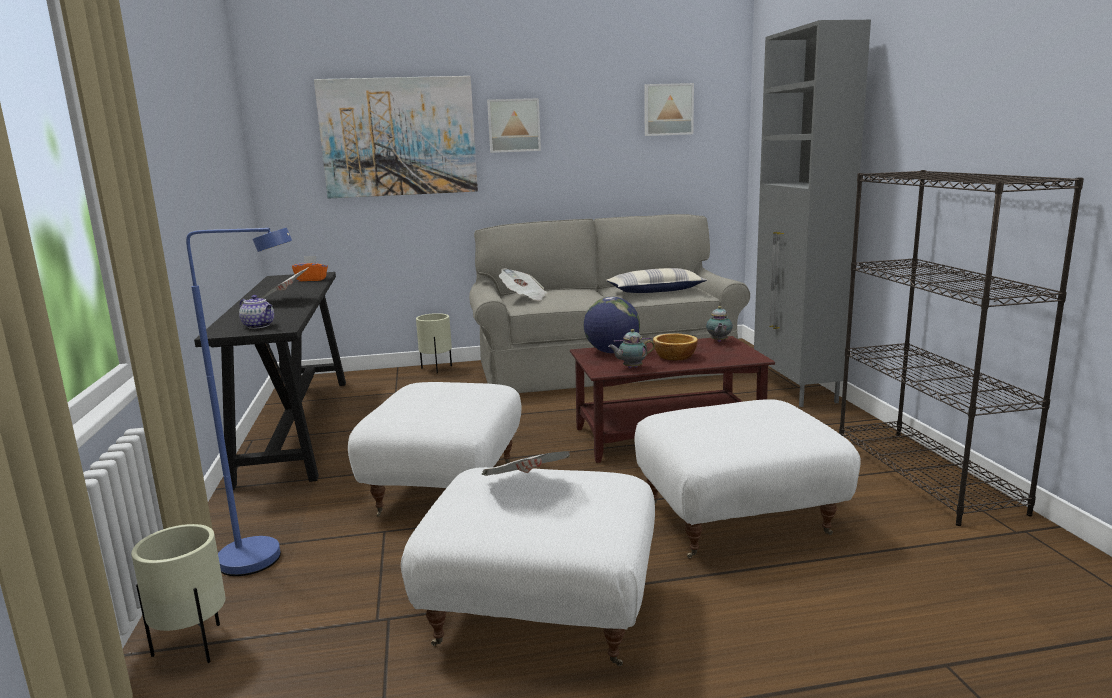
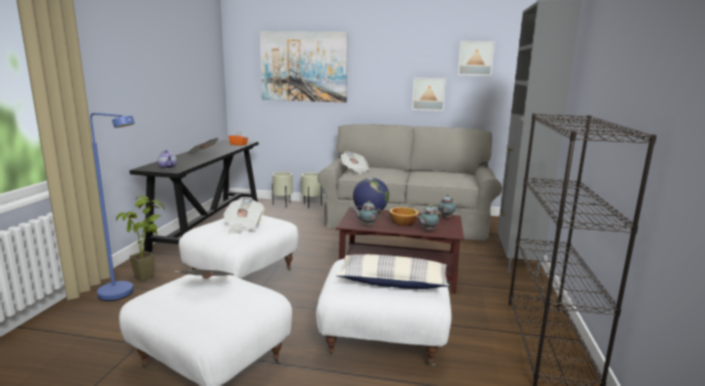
camera: 20 degrees right, 0 degrees up
(194, 647) = (47, 332): beige planter -> beige planter (283, 205)
(285, 521) = (151, 276): none -> potted plant
(449, 400) = (243, 226): none -> newspaper
(513, 125) = (372, 63): picture -> picture (428, 94)
(656, 291) = (439, 177): pillow -> pillow (393, 281)
(718, 359) = (427, 230): none -> teapot

